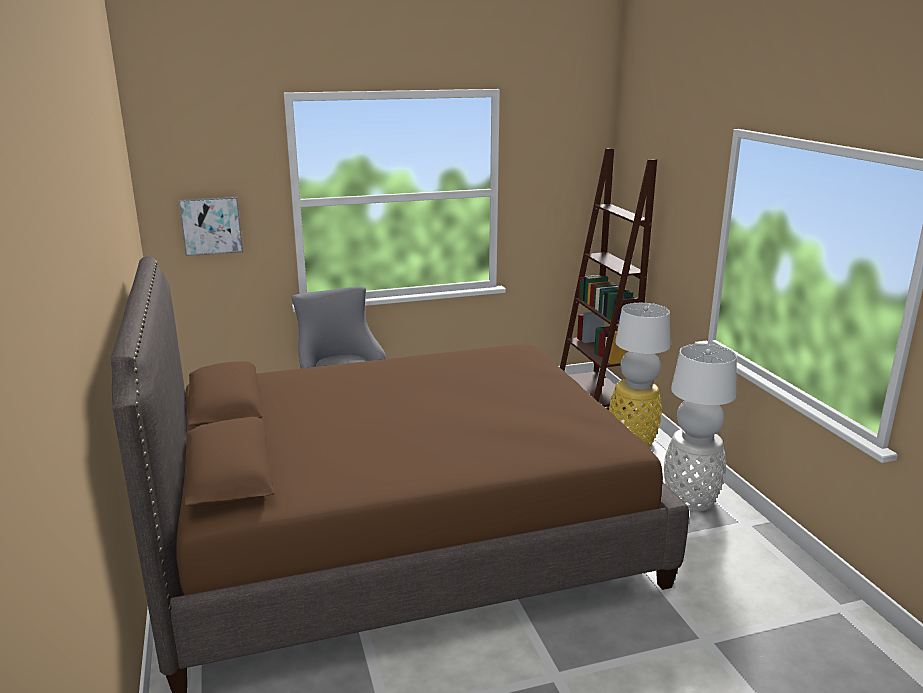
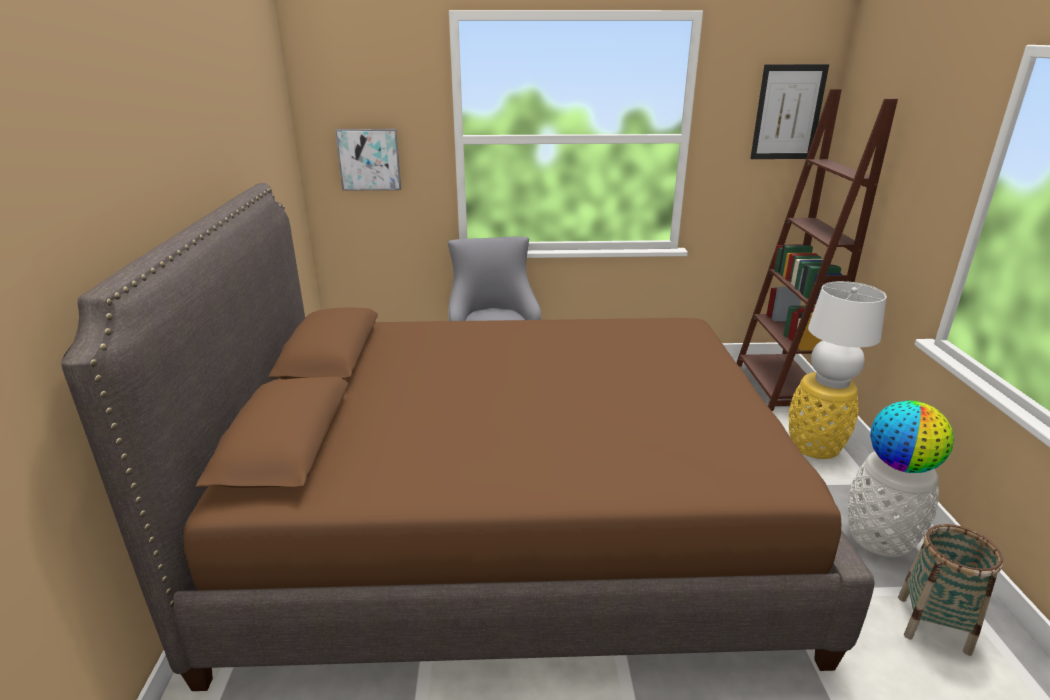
camera: 15 degrees right, 5 degrees up
(575, 167) = (788, 113): none -> picture
(697, 437) = (901, 466): white table lamp -> globe
(733, 548) = (933, 624): none -> basket

